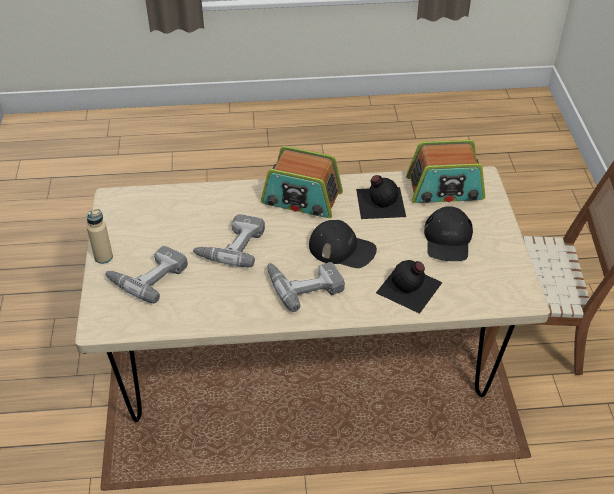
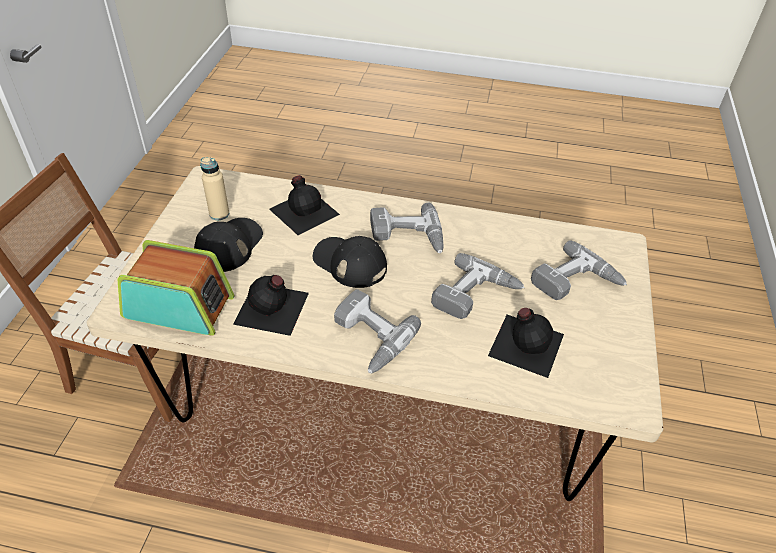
camera: 165 degrees left, 0 degrees up
(103, 257) = (631, 318): beige bottle -> beige bottle (219, 214)
(188, 220) = (525, 343): none -> black bottle
(301, 199) = (368, 338): radio -> power drill

